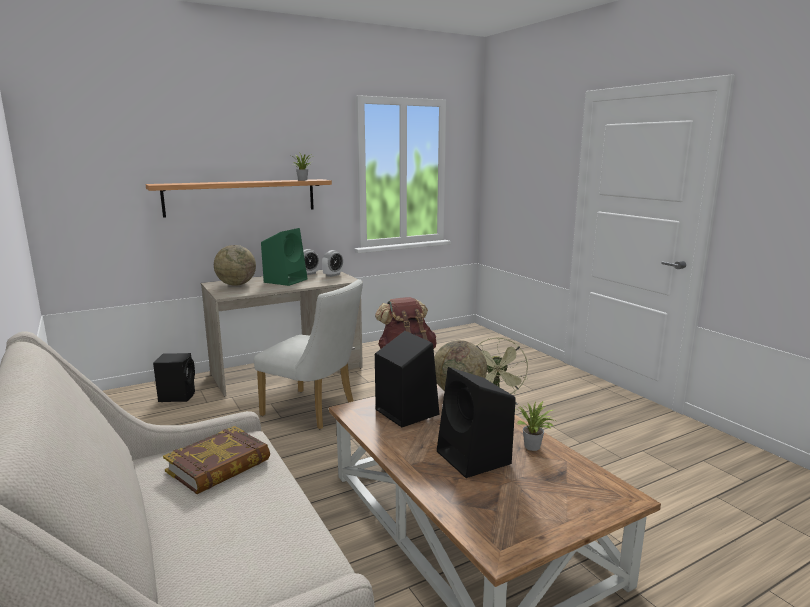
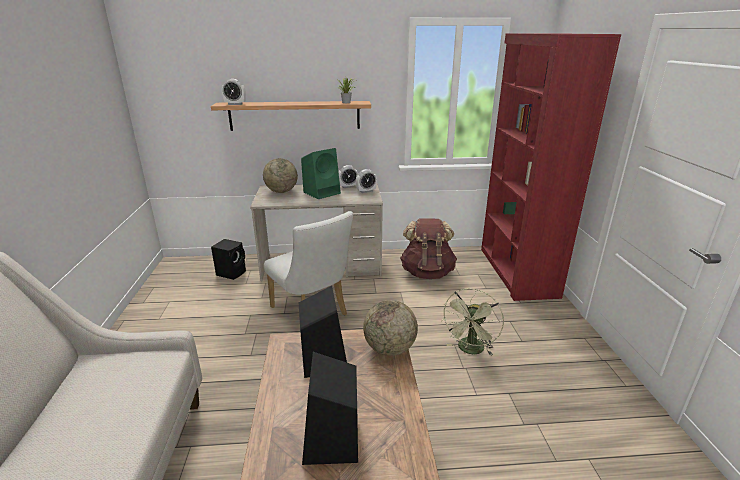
camera: 25 degrees right, 10 degrees up
(176, 184) = (235, 104): none -> alarm clock
(219, 466) = (121, 383): book -> none
(488, 343) = (516, 272): none -> red bookcase
(533, 448) = (397, 448): potted plant -> none

